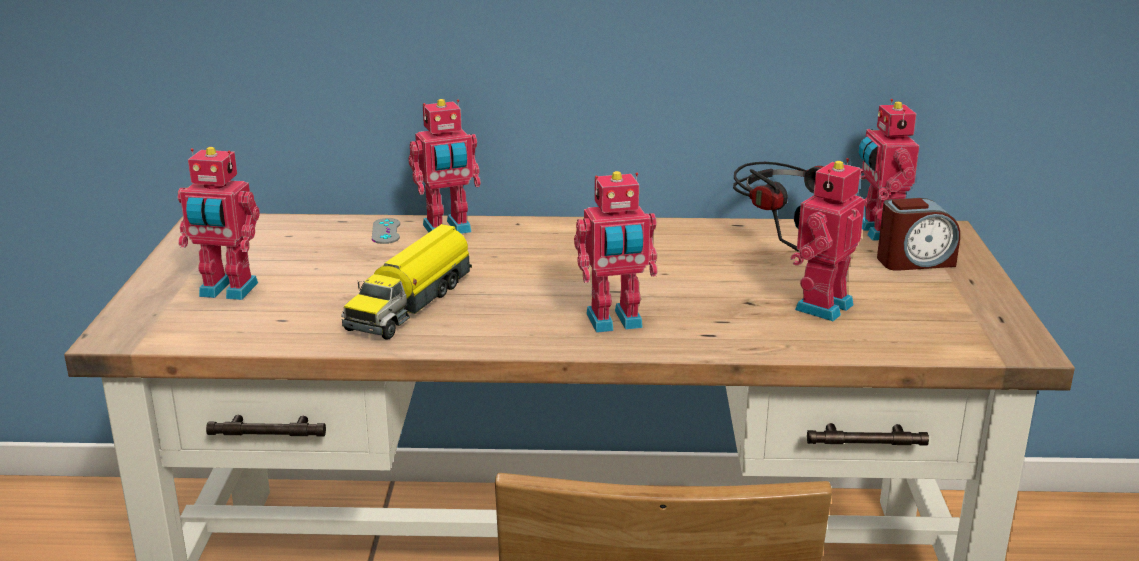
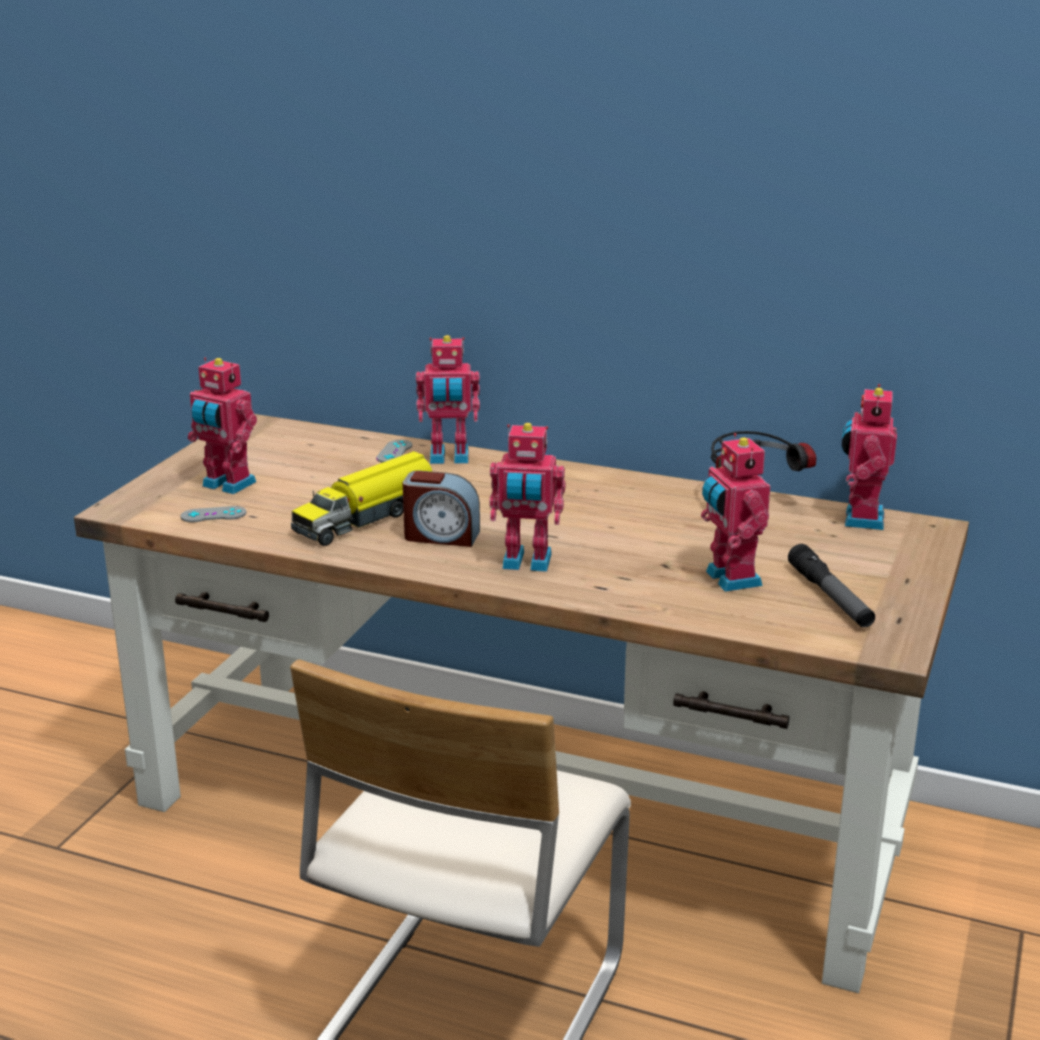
camera: 20 degrees right, 0 degrees up
(235, 326) = (213, 515): none -> grey game controller
(820, 306) = (730, 579): toy robot -> toy robot turned 75 degrees counterclockwise
(914, 261) = (867, 552): alarm clock -> alarm clock (441, 536)
(923, 308) = (830, 597): none -> flashlight

